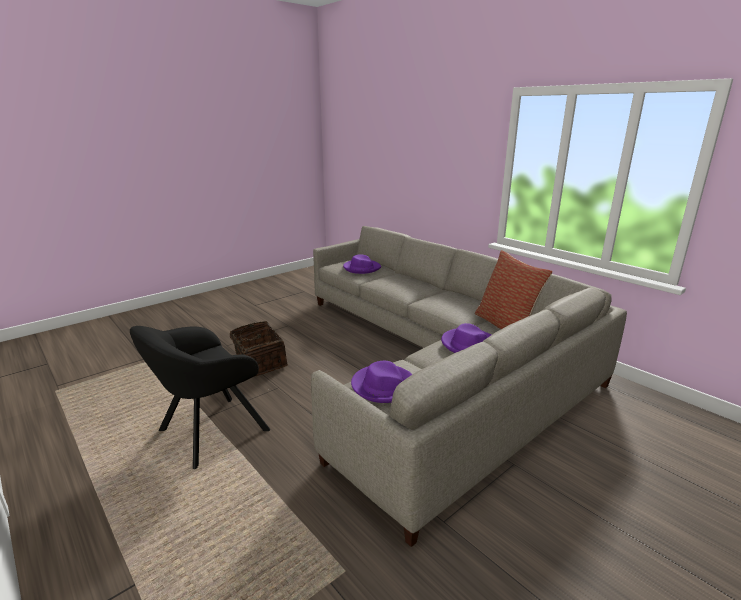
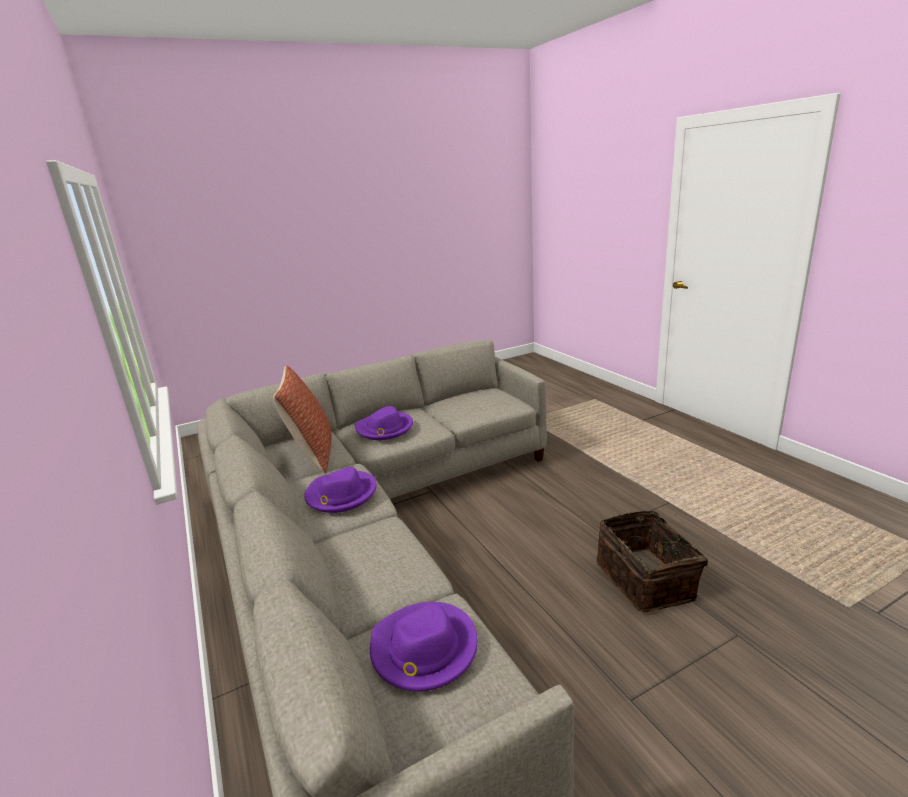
camera: 165 degrees left, 0 degrees up
(208, 432) = (655, 487): black armchair -> none
(384, 386) = (487, 399): purple hat -> purple hat (341, 494)

